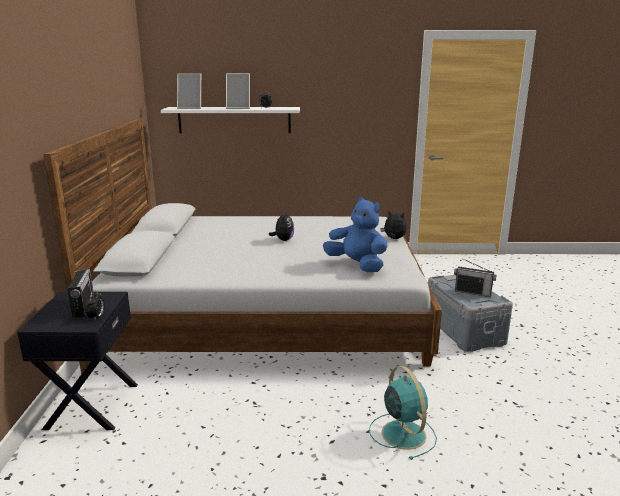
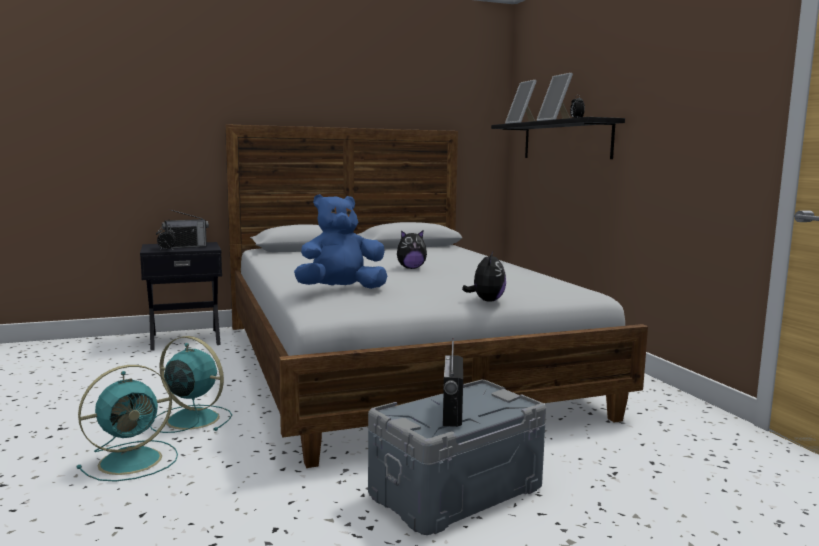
camera: 70 degrees right, 10 degrees down
(234, 120) = (565, 140): white shelf -> black shelf
(333, 406) = (191, 419): none -> turquoise fan
(357, 265) = (341, 290): blue plush toy -> blue plush toy turned 135 degrees counterclockwise

